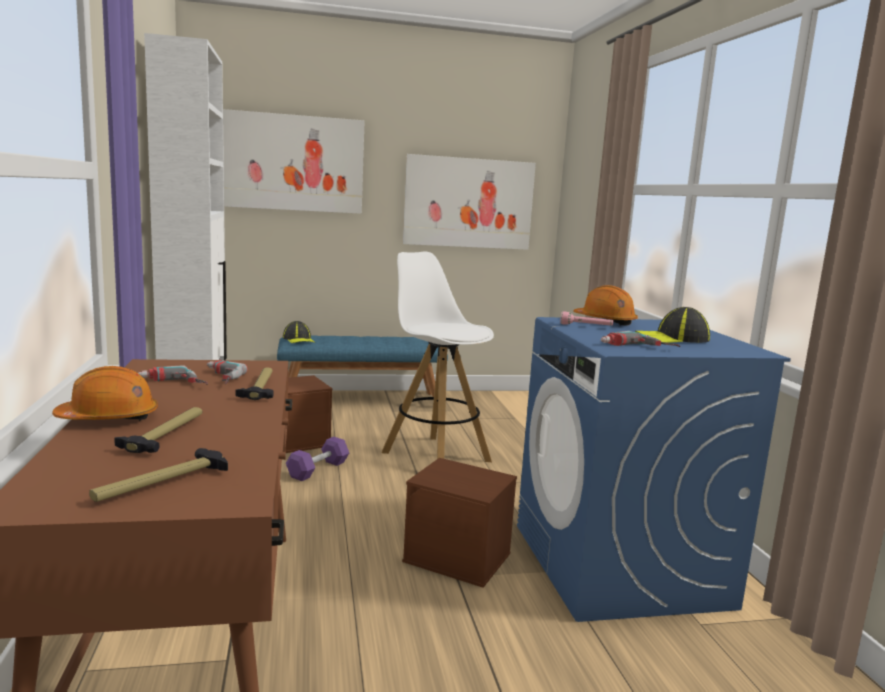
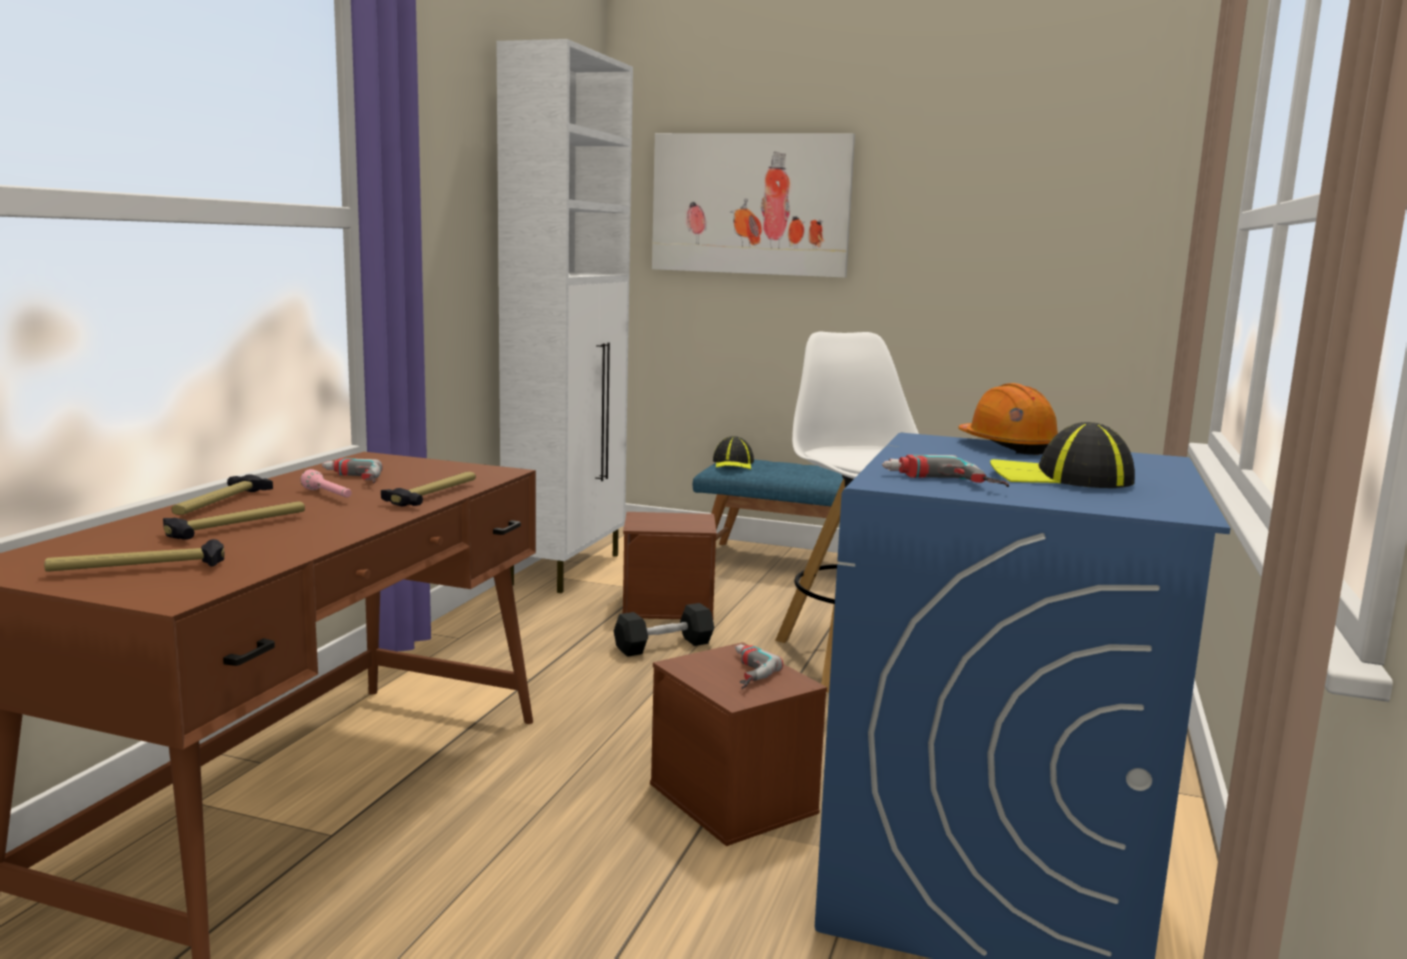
camera: 30 degrees right, 0 degrees up
(109, 418) = (220, 504): orange hard hat -> hammer
(217, 378) = (410, 479): power drill -> power drill (740, 673)
(318, 469) = (664, 646): purple dumbbell -> black dumbbell
(468, 203) = (1025, 258): picture -> none
(586, 326) = (944, 450): pink flashlight -> pink flashlight (328, 496)

